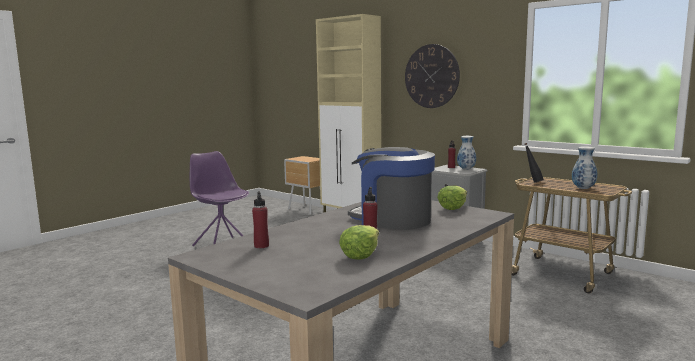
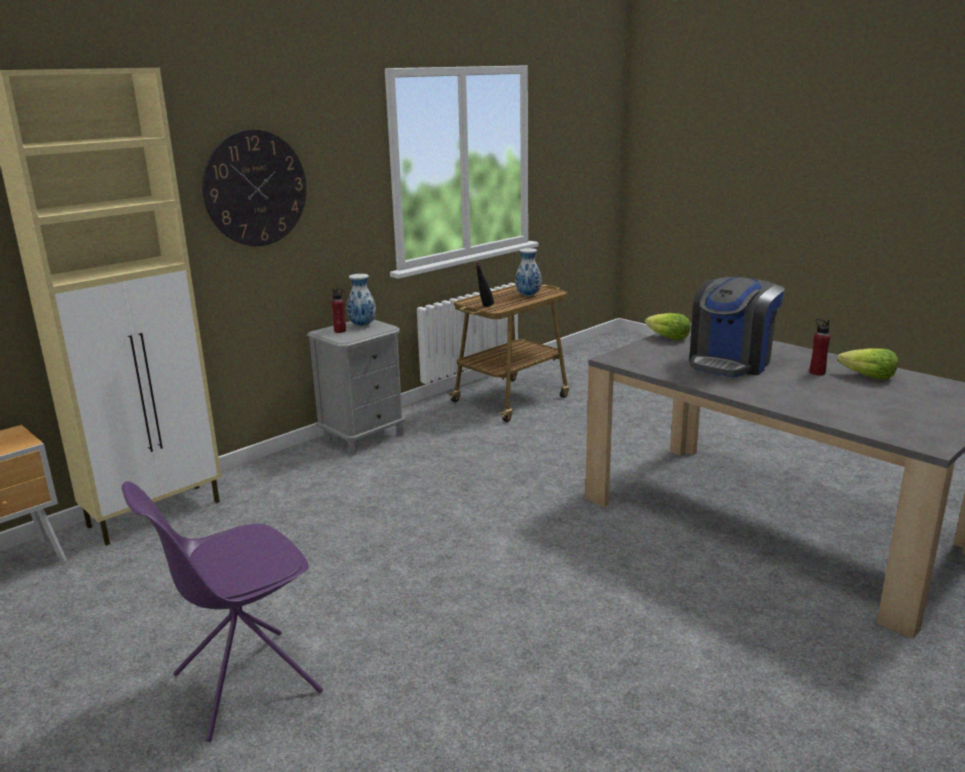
camera: 85 degrees left, 10 degrees up
(261, 246) = (870, 416): red bottle -> none

